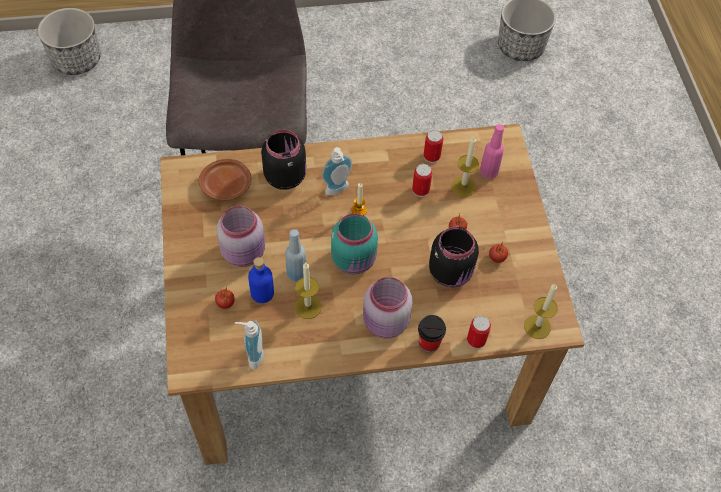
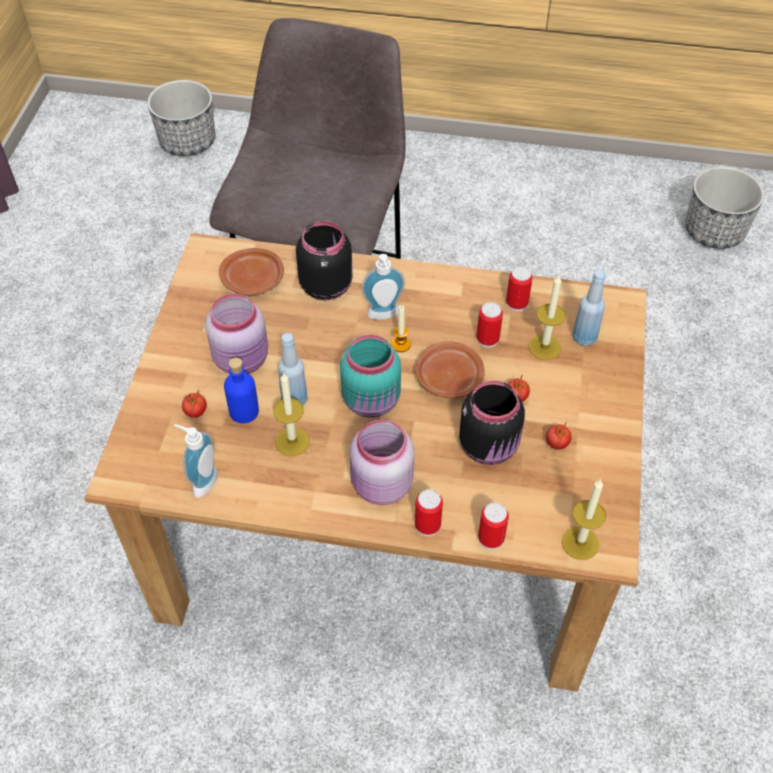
camera: 20 degrees right, 5 degrees down
(403, 227) = (448, 377): none -> brown plate
(429, 343) = (427, 525): cup -> can
(488, 172) = (584, 338): pink bottle -> blue bottle

